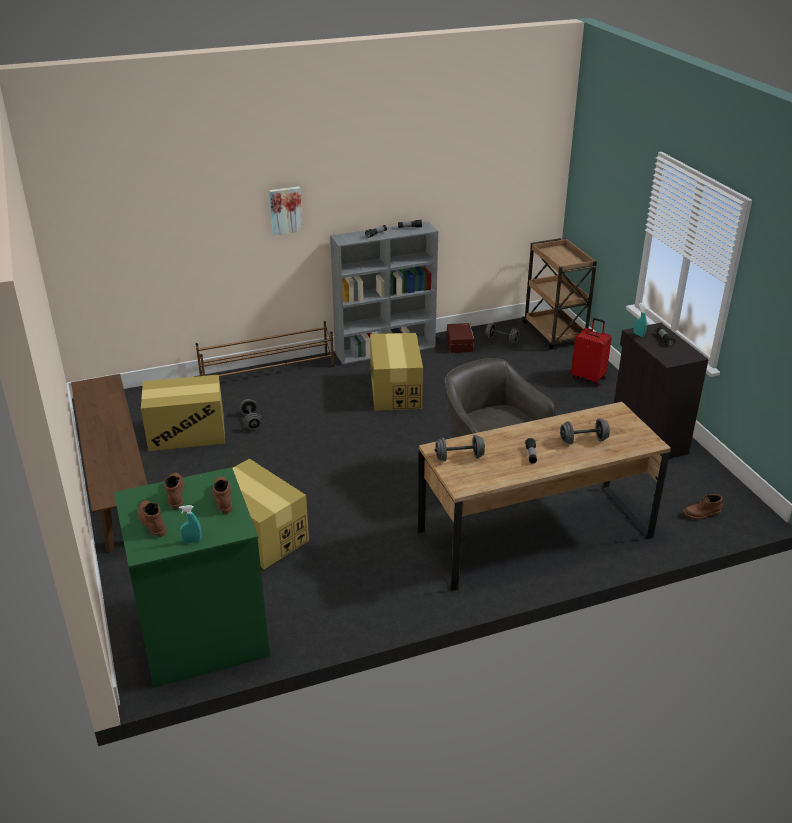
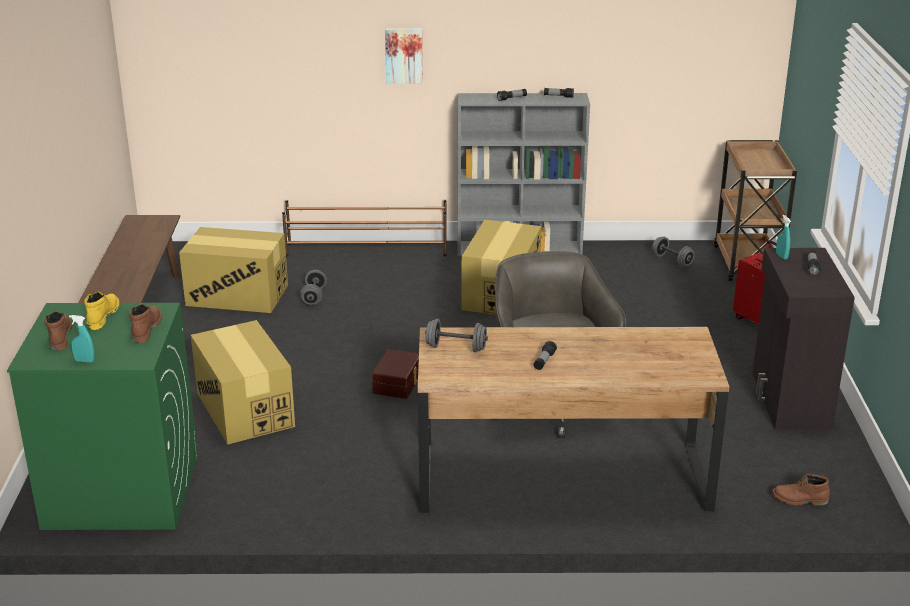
camera: 20 degrees right, 5 degrees down
(175, 494) = (102, 316): brown boot -> yellow boot
(460, 344) = (616, 257): brown storage box -> brown storage box (398, 383)
(583, 440) = (622, 358): grey dumbbell -> none

